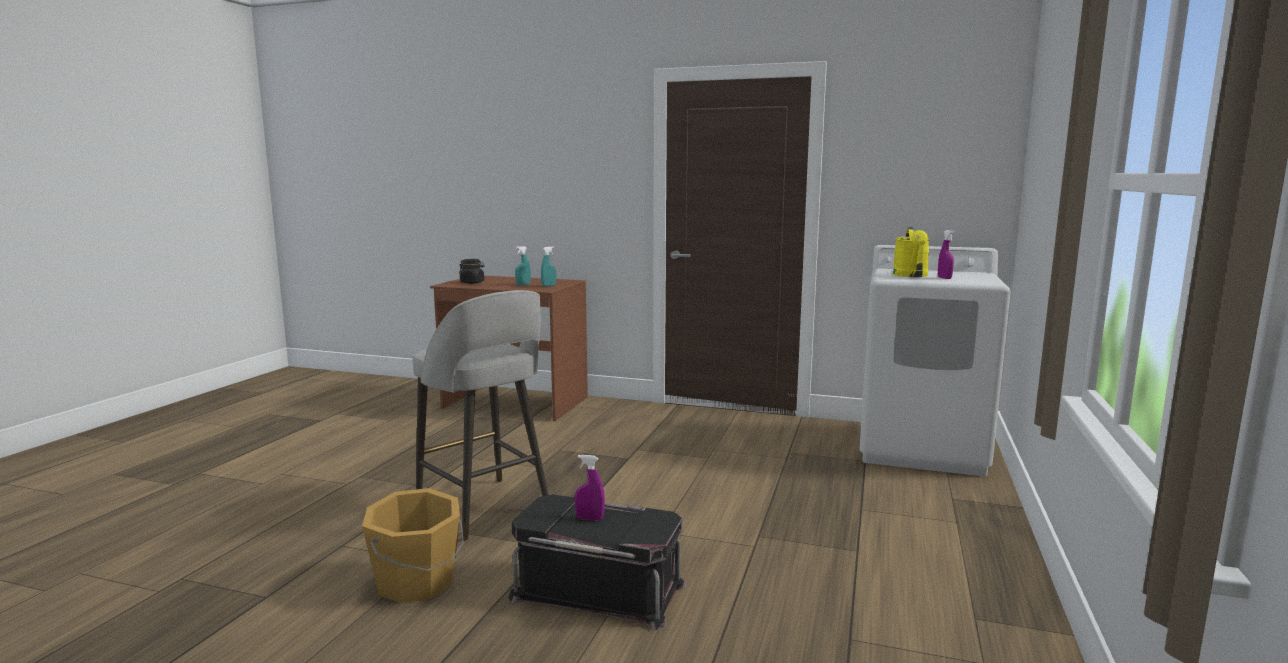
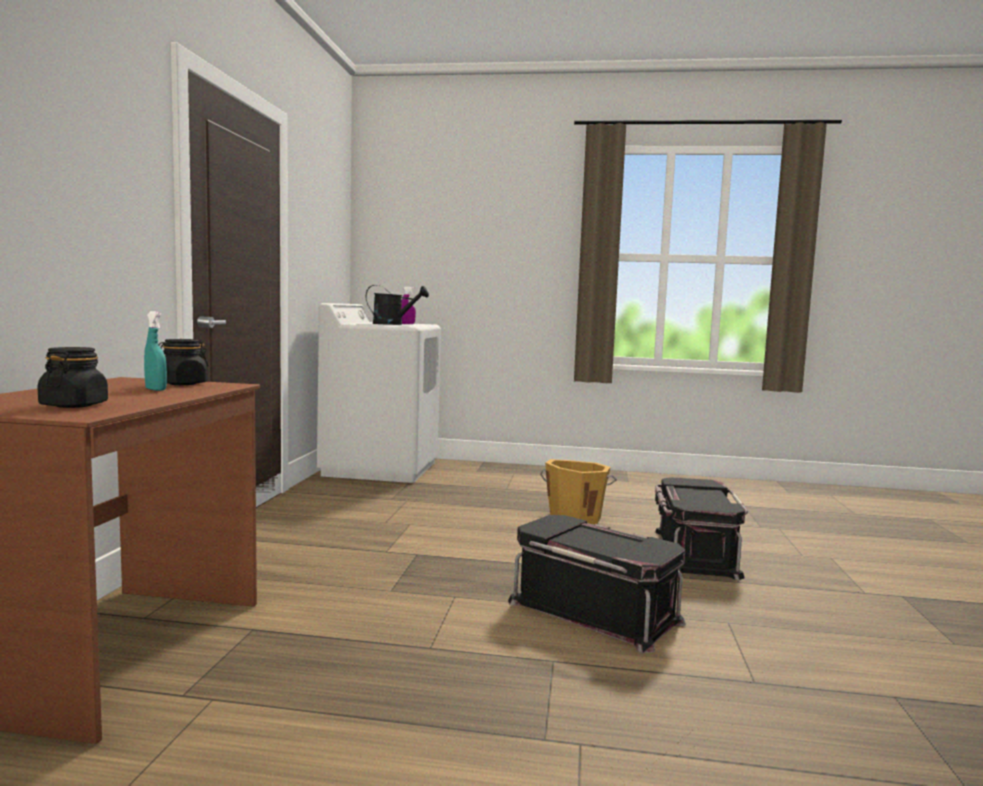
camera: 100 degrees left, 5 degrees down
(417, 582) = (766, 619): orange bucket -> orange bucket (575, 517)
(485, 509) = (595, 611): grey stool -> black storage box
(548, 285) = (182, 384): turquoise spray bottle -> black jar
(590, 519) = (697, 497): purple spray bottle -> none
(911, 275) = (393, 324): yellow watering can -> black watering can

